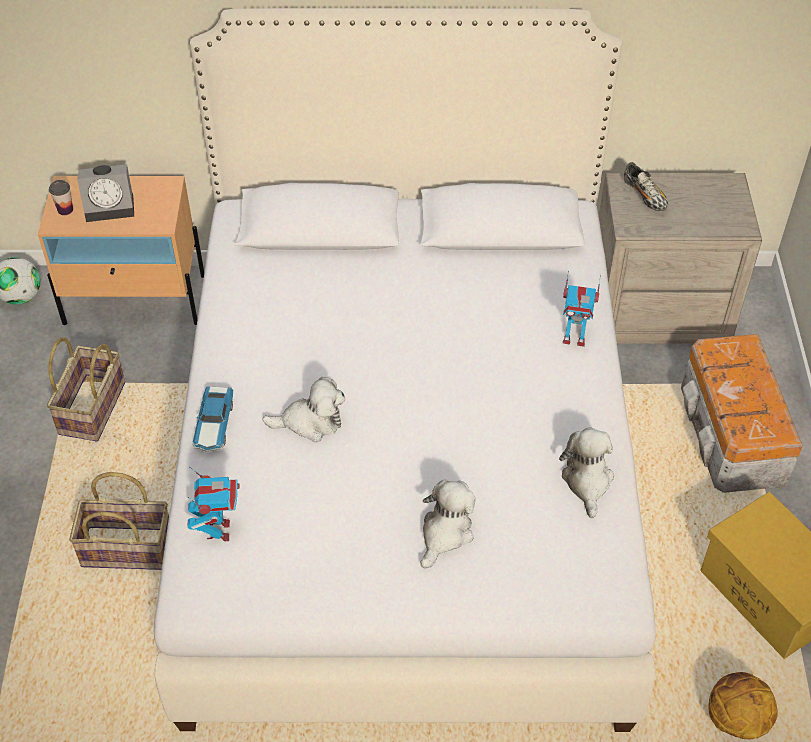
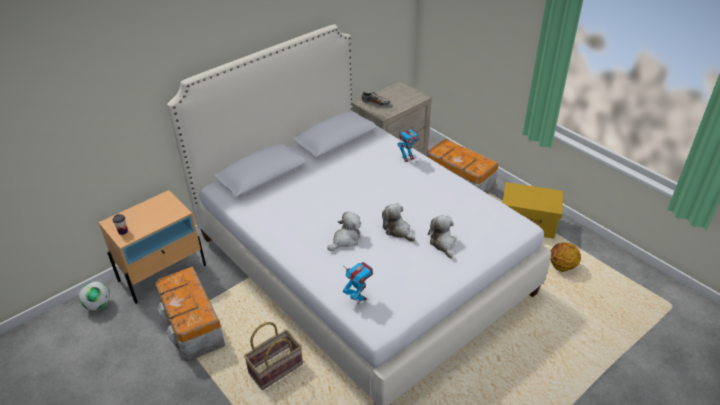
camera: 40 degrees left, 10 degrees down
(93, 409) = (193, 326): basket -> storage box
(111, 206) = (146, 218): alarm clock -> none
(214, 425) = (307, 264): toy car -> none
(587, 481) = (468, 198): plush toy -> plush toy (397, 230)

